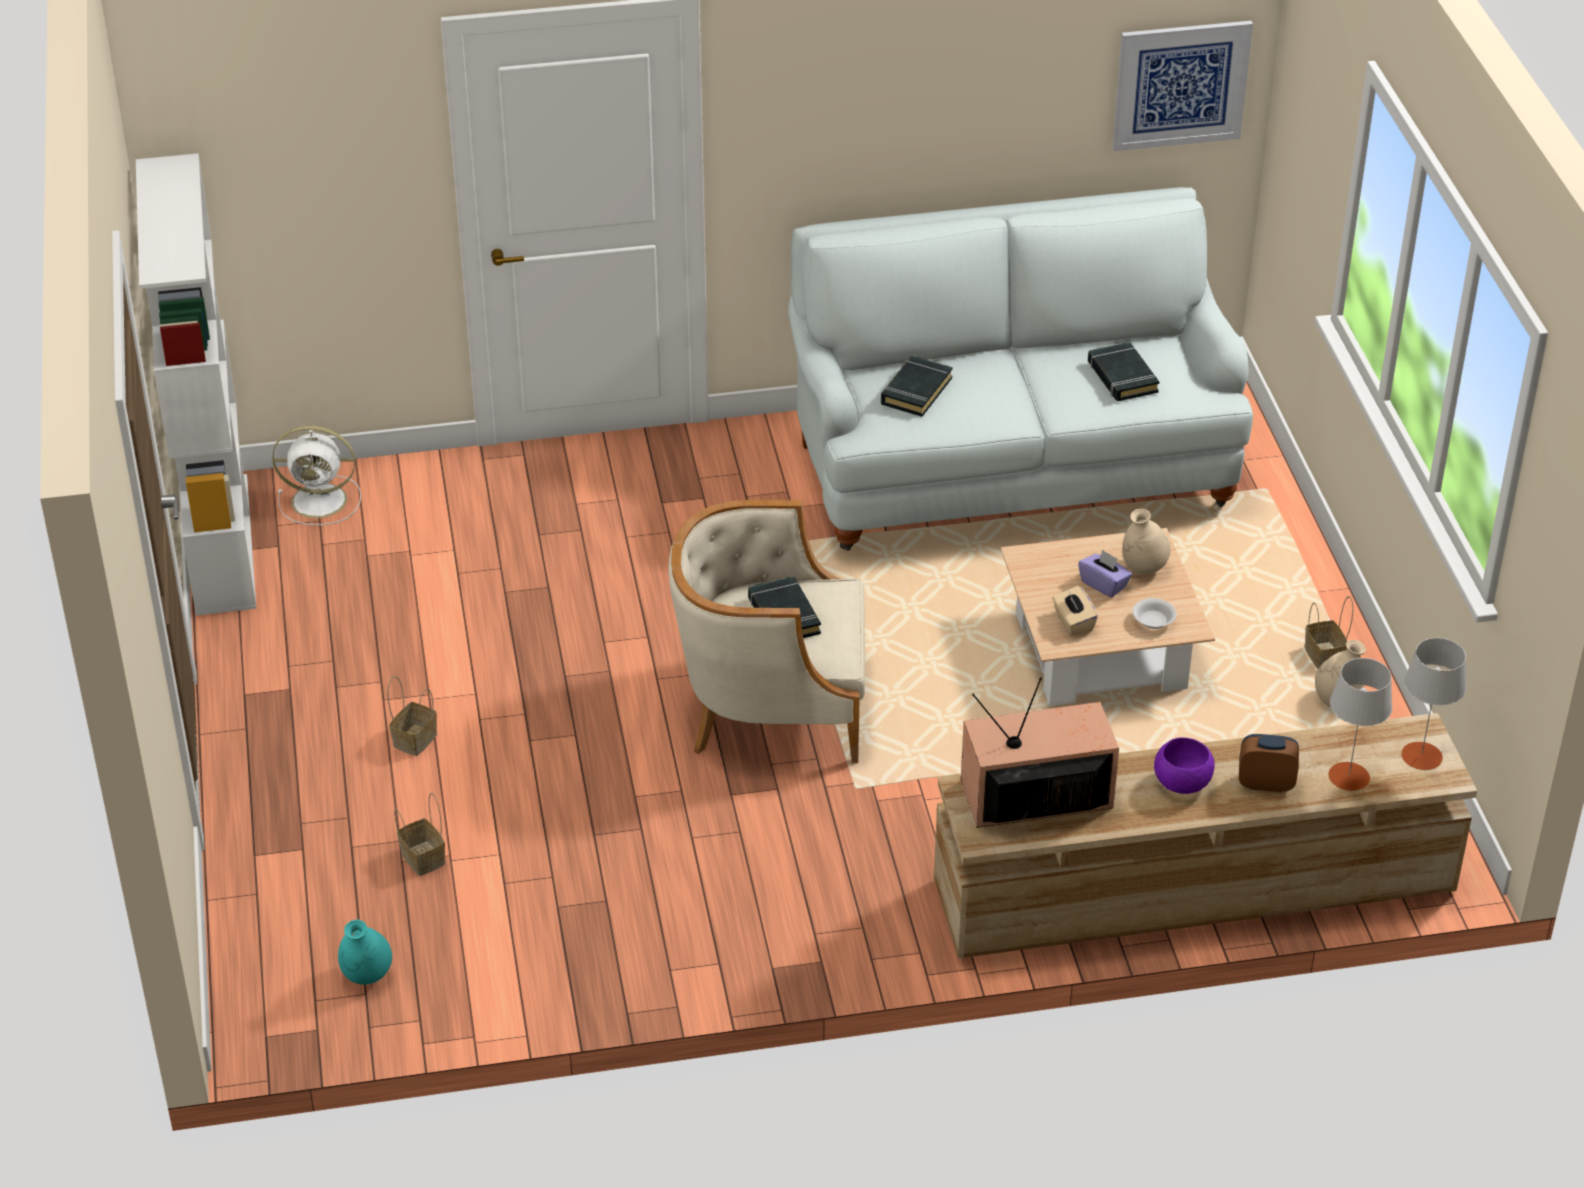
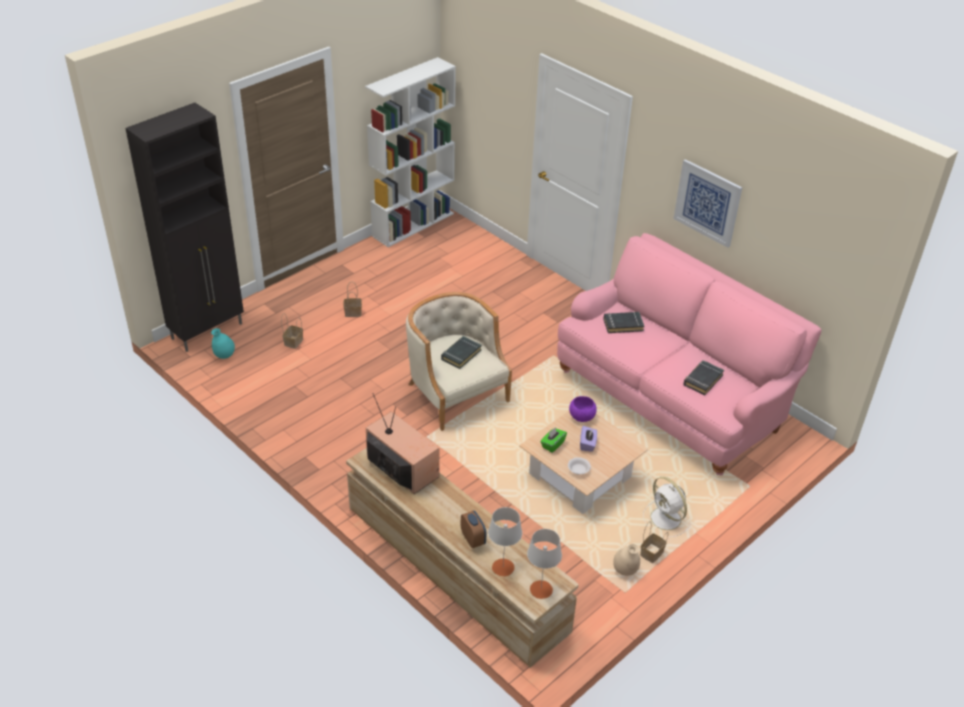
camera: 55 degrees right, 0 degrees up
(259, 972) = (208, 331): none -> black cabinet
(322, 501) = (458, 235): white fan -> white fan (666, 519)
(1010, 466) = (672, 397): white sofa -> pink sofa
(1073, 622) = (552, 444): beige tissue box -> green tissue box
(1143, 568) = (611, 452): beige vase -> none
(1180, 84) = (830, 270): picture -> picture (707, 203)
(1181, 782) = (449, 510): purple bowl -> purple bowl (581, 416)

